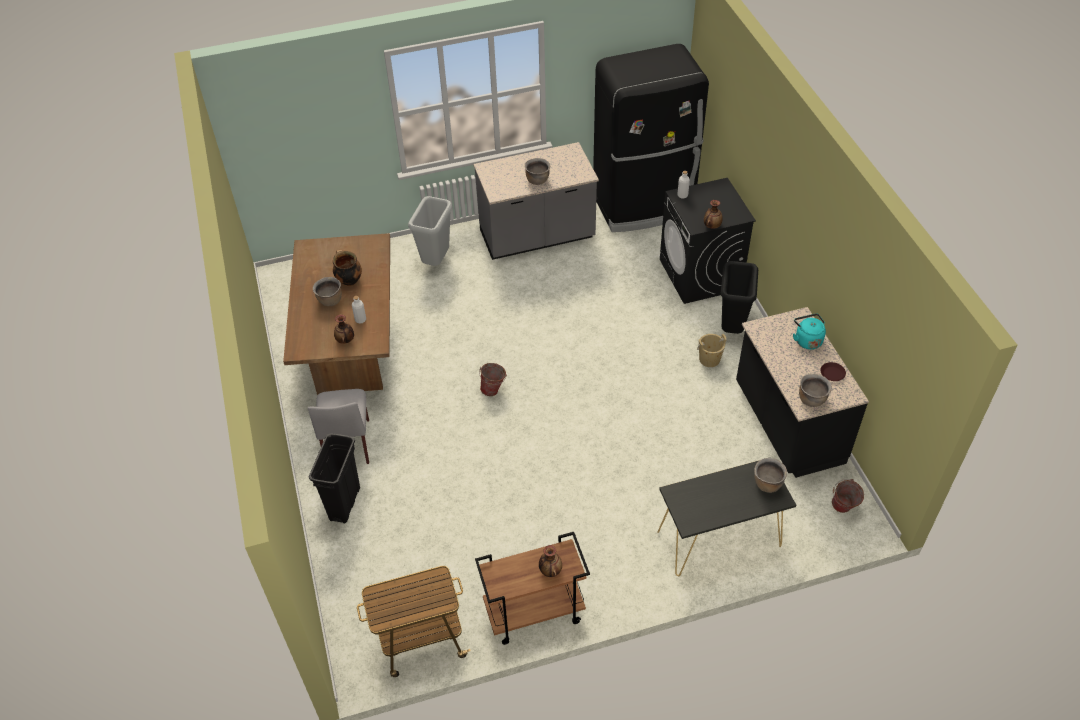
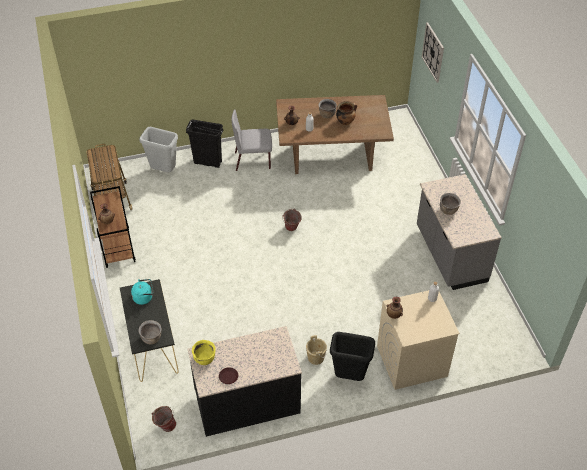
camera: 90 degrees right, 0 degrees up
(288, 138) = (433, 52): none -> wall clock
(436, 262) = (417, 196): grey trash can -> grey trash can (163, 171)
(644, 206) = (496, 328): black fridge -> none
(700, 275) = (411, 361): black washing machine -> beige washing machine
(807, 340) = (265, 366): turquoise kettle -> turquoise kettle (144, 297)
(811, 399) = (205, 359): brown cooking pot -> yellow cooking pot

